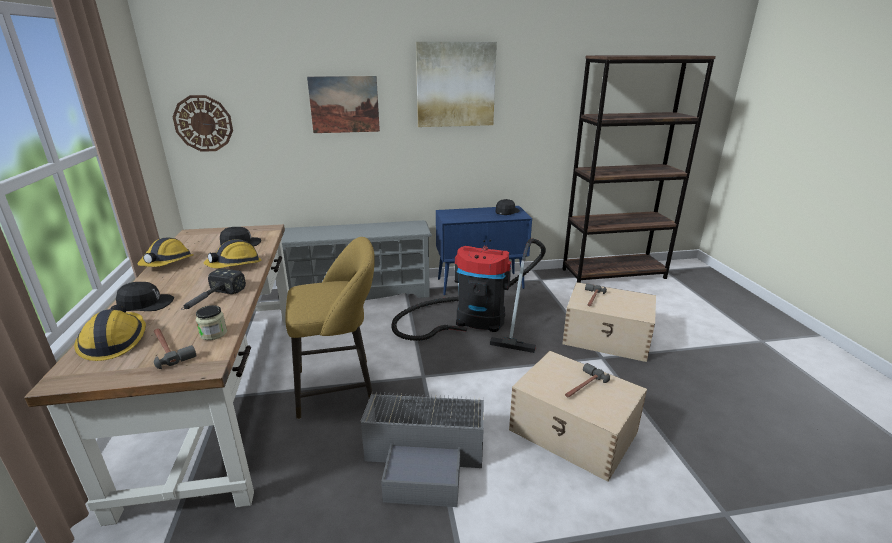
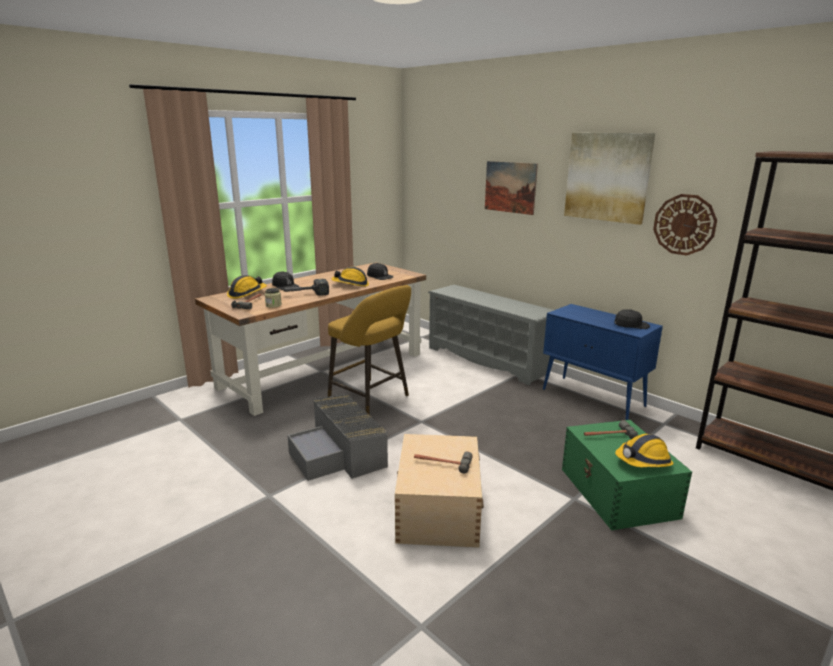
camera: 55 degrees right, 5 degrees down
(167, 263) = (331, 274): hard hat -> hard hat (643, 461)
(203, 123) = (423, 192): wall clock -> wall clock (684, 224)
(474, 320) = (528, 415): vacuum cleaner -> none
(607, 337) = (618, 493): beige storage box -> green storage box

